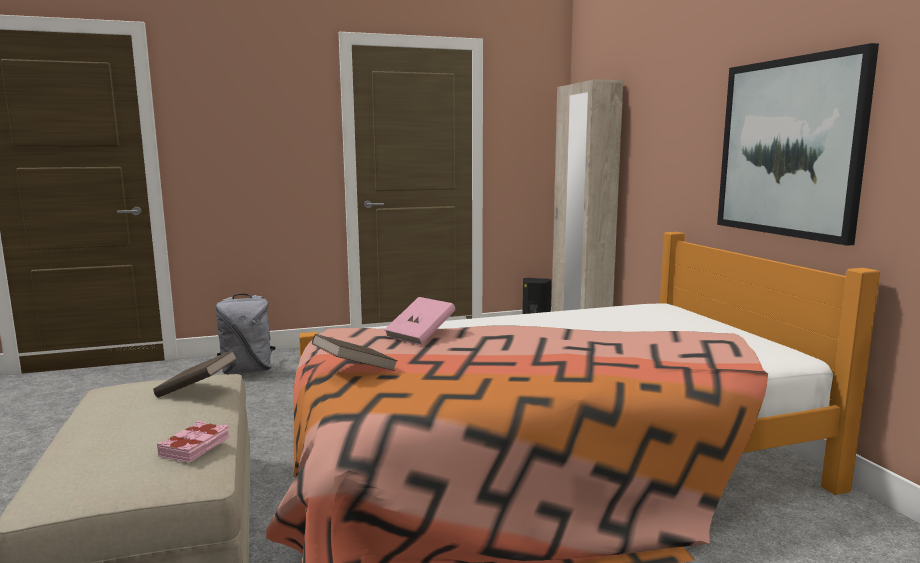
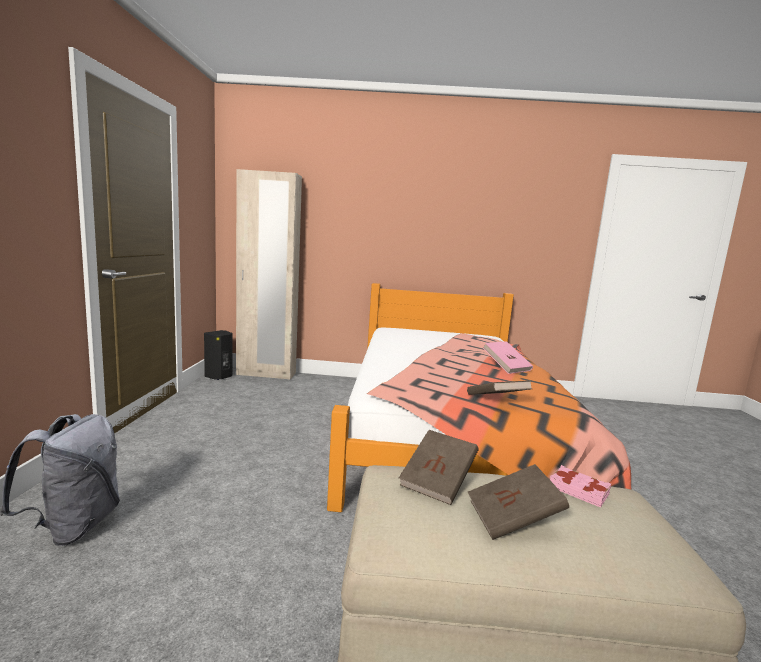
camera: 70 degrees left, 0 degrees up
(135, 419) = (512, 519): none -> brown book
(420, 335) = (421, 374): pink book -> pink book (506, 367)
(789, 147) = (455, 236): picture -> none

